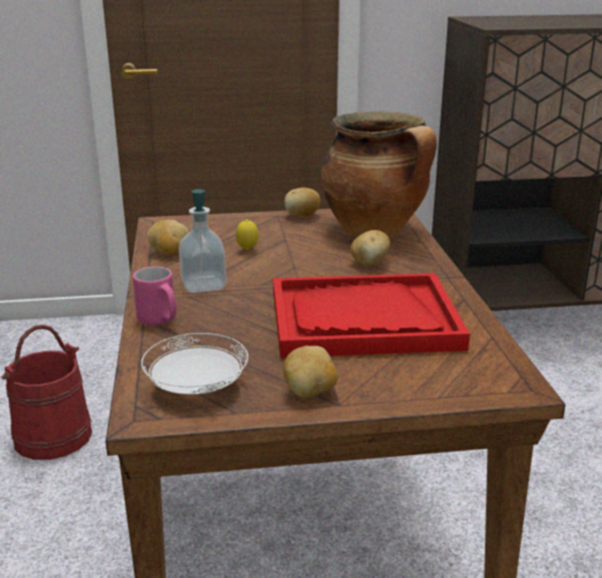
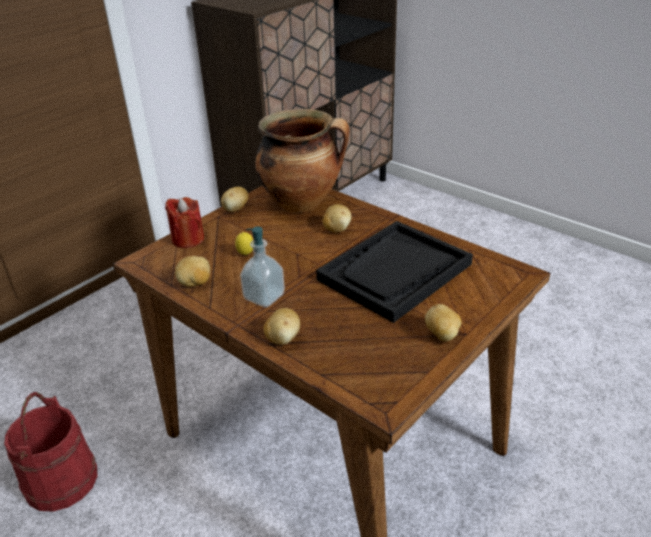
camera: 40 degrees left, 10 degrees up
(160, 321) = (283, 338): pink mug -> potato
(196, 388) = (383, 370): white plate -> none
(222, 222) = (188, 239): none -> red candle
(363, 320) = (395, 272): red tray -> black tray

